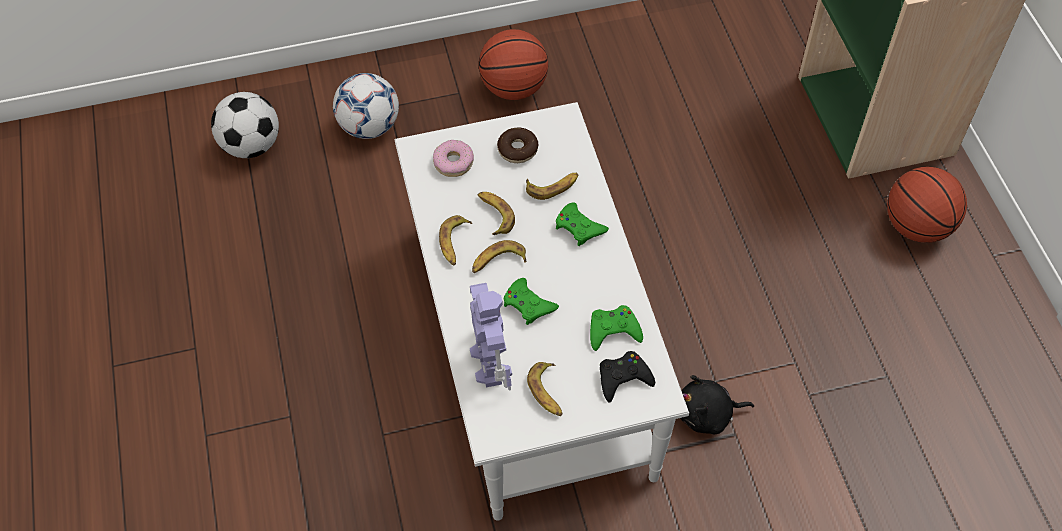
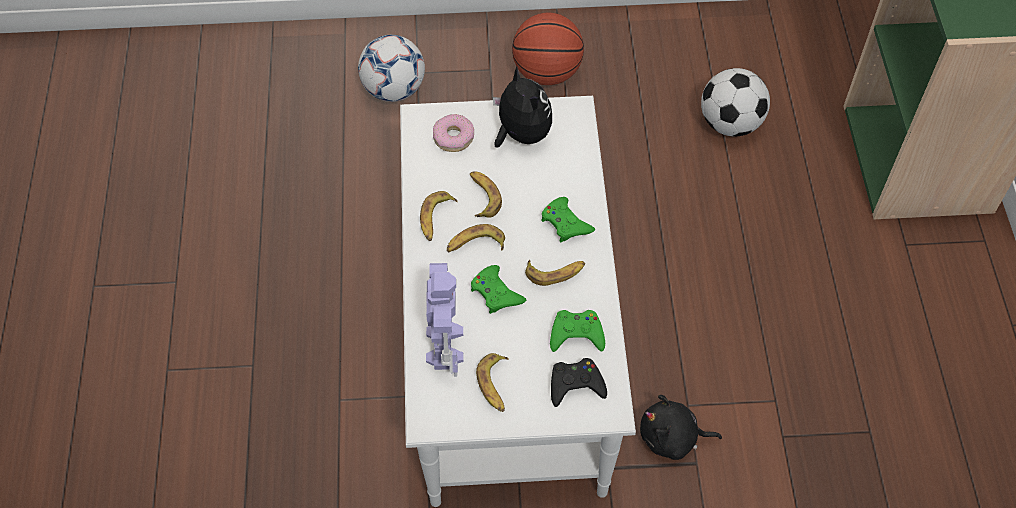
camera: 10 degrees right, 0 degrees up
(251, 145) = (274, 91): football -> football (730, 124)
(518, 149) = (521, 134): donut -> plush toy
(553, 187) = (548, 178): banana -> banana (555, 273)
(916, 226) = (936, 281): basketball -> none

